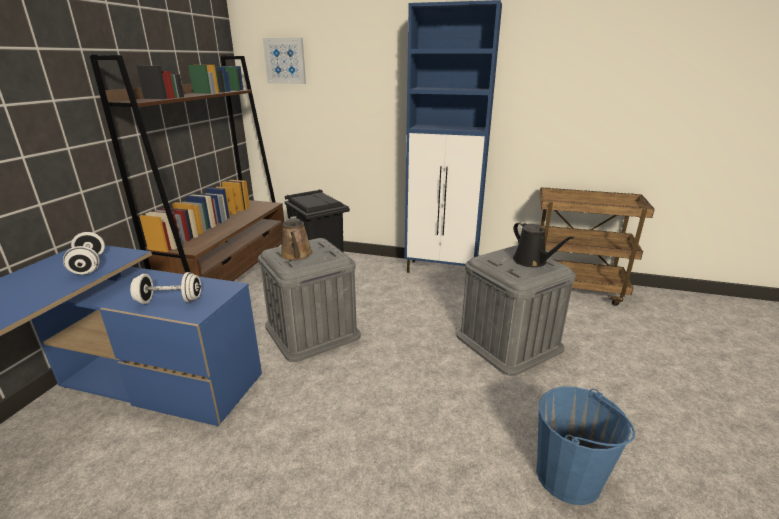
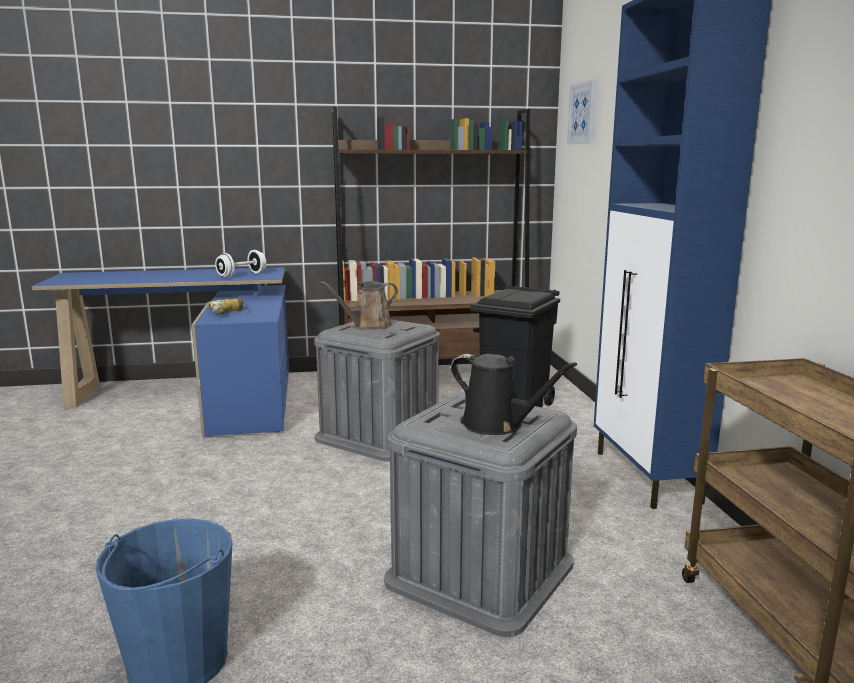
camera: 65 degrees right, 10 degrees down
(170, 301) = (229, 311): white dumbbell -> power drill
(532, 261) = (497, 424): black watering can -> black watering can turned 90 degrees counterclockwise

